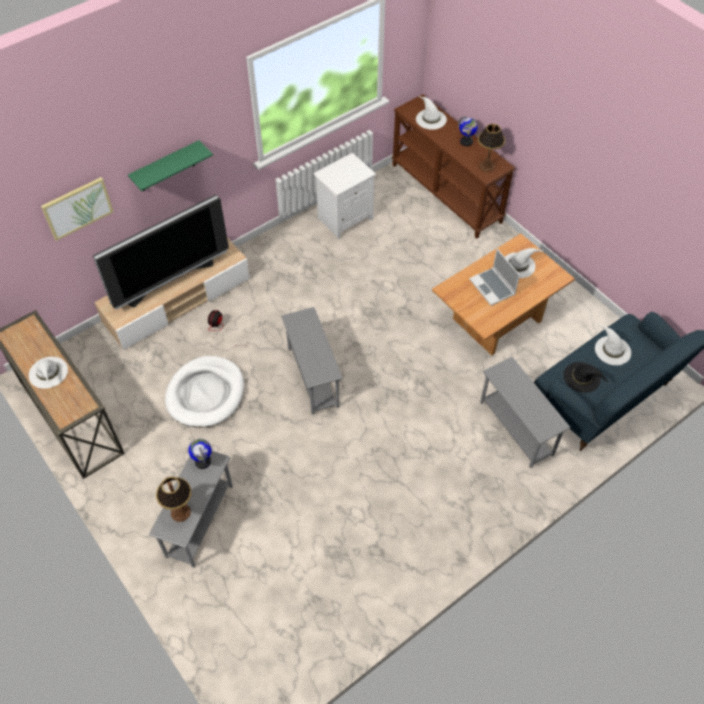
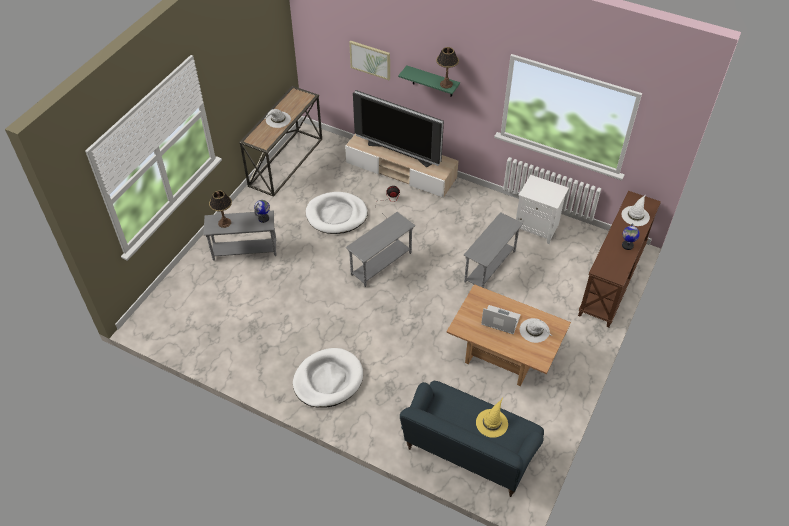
camera: 65 degrees right, 5 degrees down
(456, 496) = (328, 380): none -> white dog bed
(487, 166) = (609, 267): table lamp -> table lamp (446, 84)
(493, 287) = (500, 320): laptop -> laptop turned 75 degrees clockwise
(515, 429) = (405, 399): grey side table -> grey side table (489, 266)
(582, 377) = (451, 408): black hat -> none
(612, 350) = (492, 422): white hat -> yellow hat

